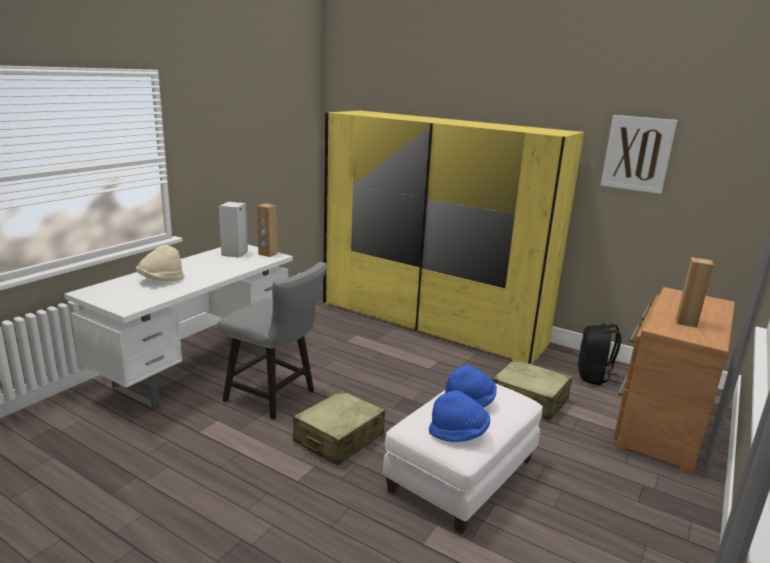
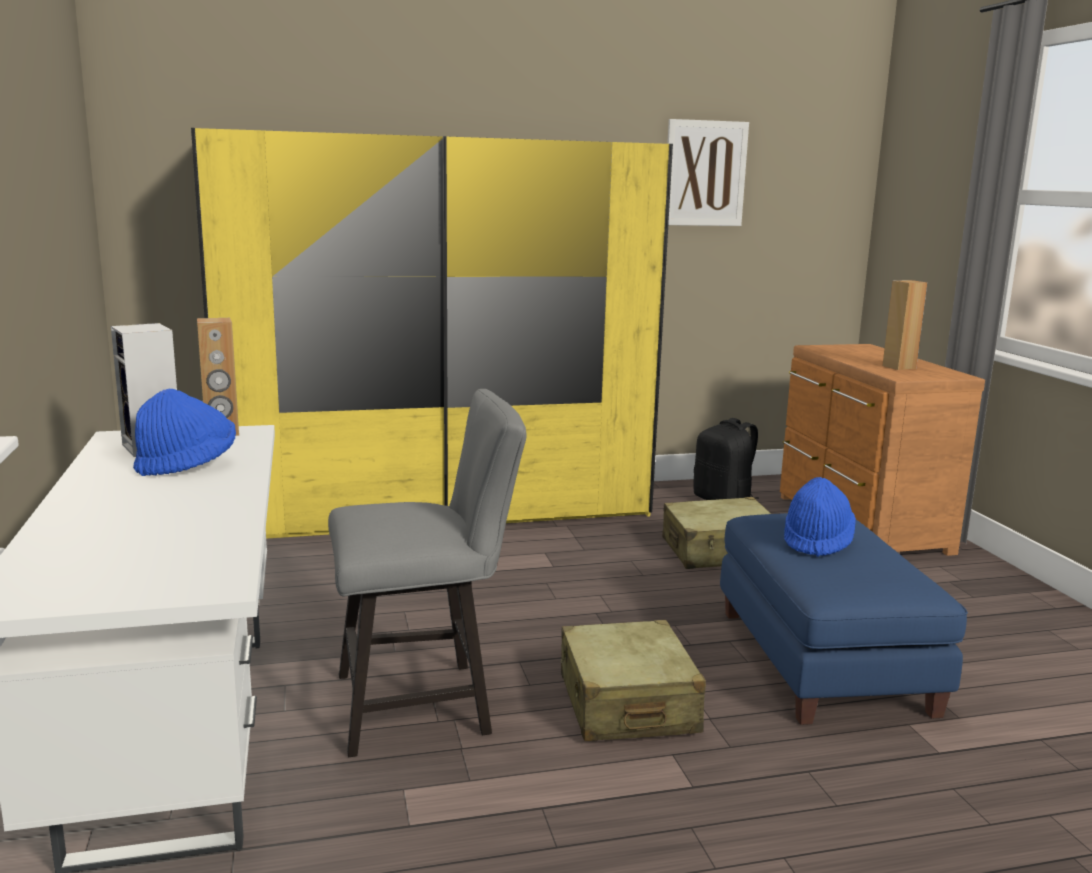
camera: 45 degrees left, 5 degrees down
(161, 280) = (133, 525): beige hat -> none
(458, 433) = (883, 573): blue hat -> blue hat (187, 465)
(462, 474) = (822, 660): white ottoman -> blue ottoman

